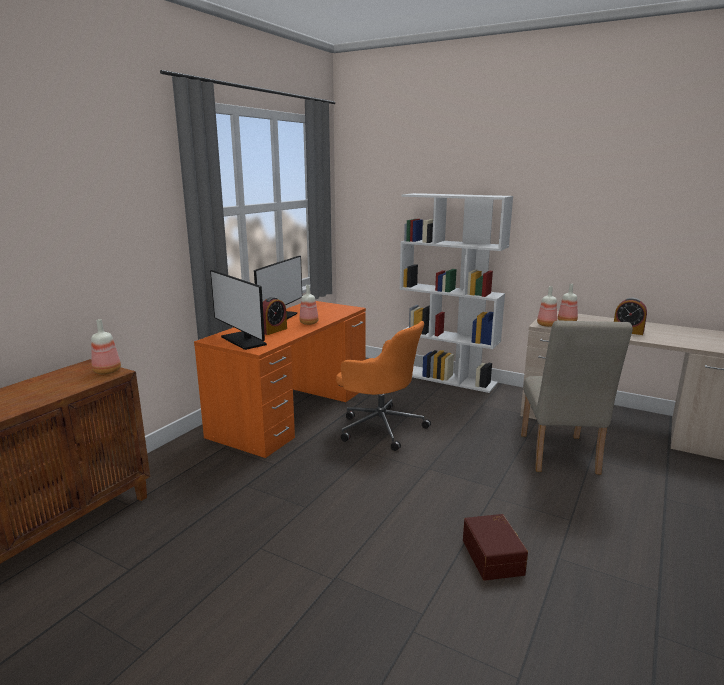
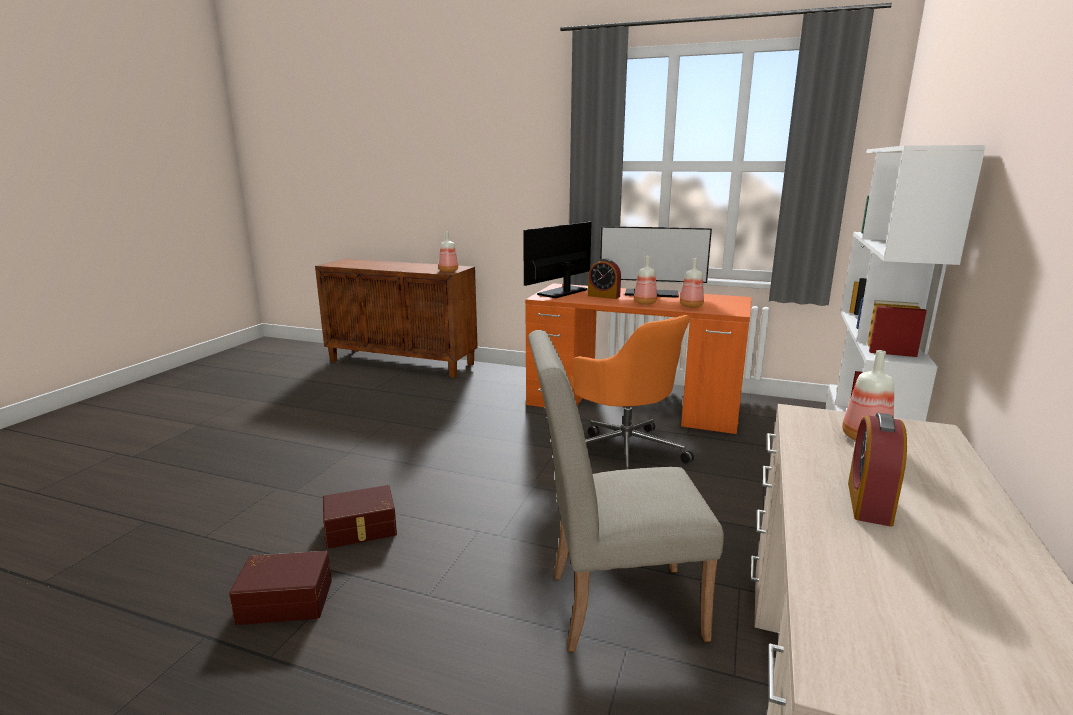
camera: 80 degrees right, 0 degrees up
(380, 427) = (625, 451): orange office chair -> orange office chair turned 60 degrees counterclockwise
(546, 325) = (807, 417): bottle -> bottle (692, 306)
(598, 591) = (286, 600): none -> brown storage box

